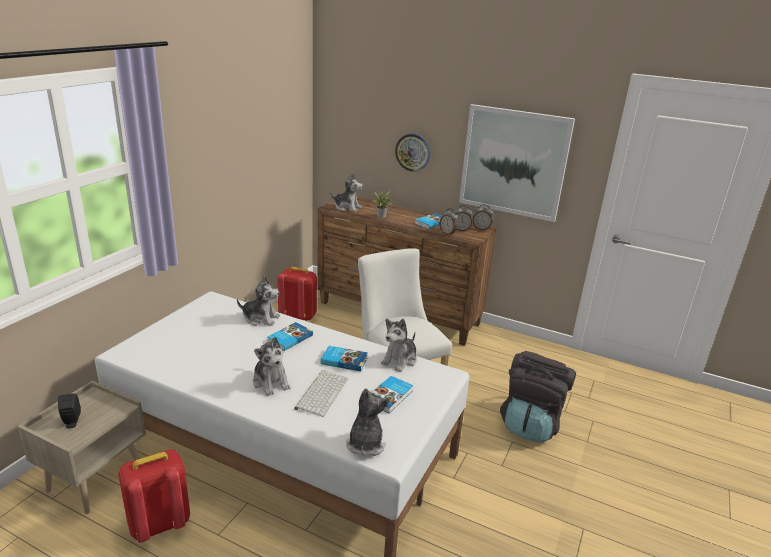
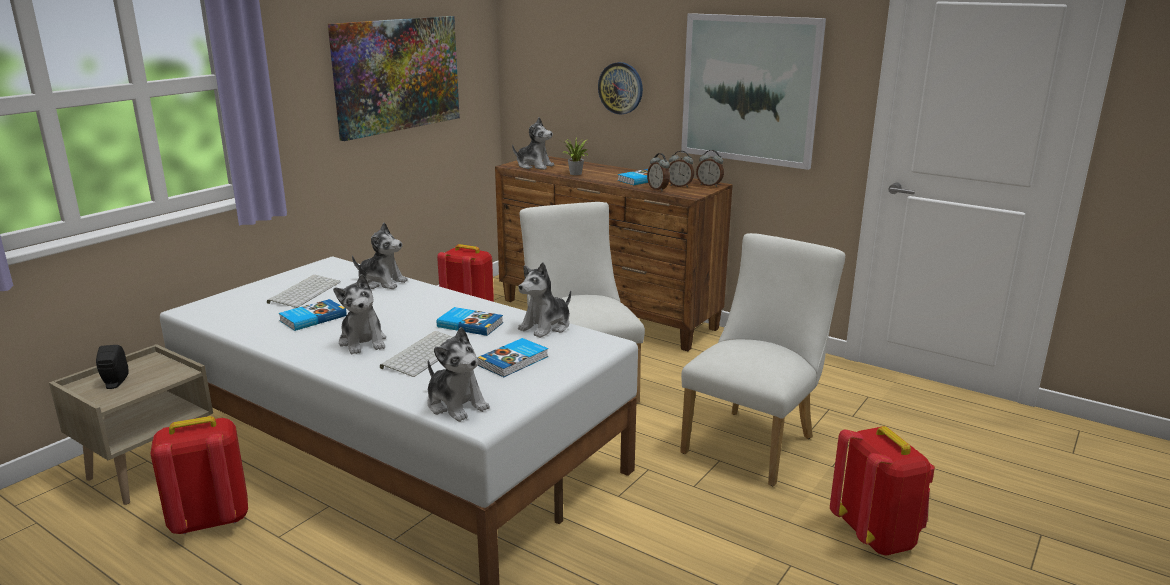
camera: 10 degrees right, 5 degrees down
(204, 330) = (304, 292): none -> keyboard
(248, 143) = (397, 75): none -> picture
(289, 338) = (409, 302): book -> book (312, 318)
(365, 443) = (456, 405): plush toy -> plush toy turned 120 degrees clockwise
(531, 424) = (754, 442): black backpack -> white chair
(630, 499) = (877, 536): none -> red backpack

